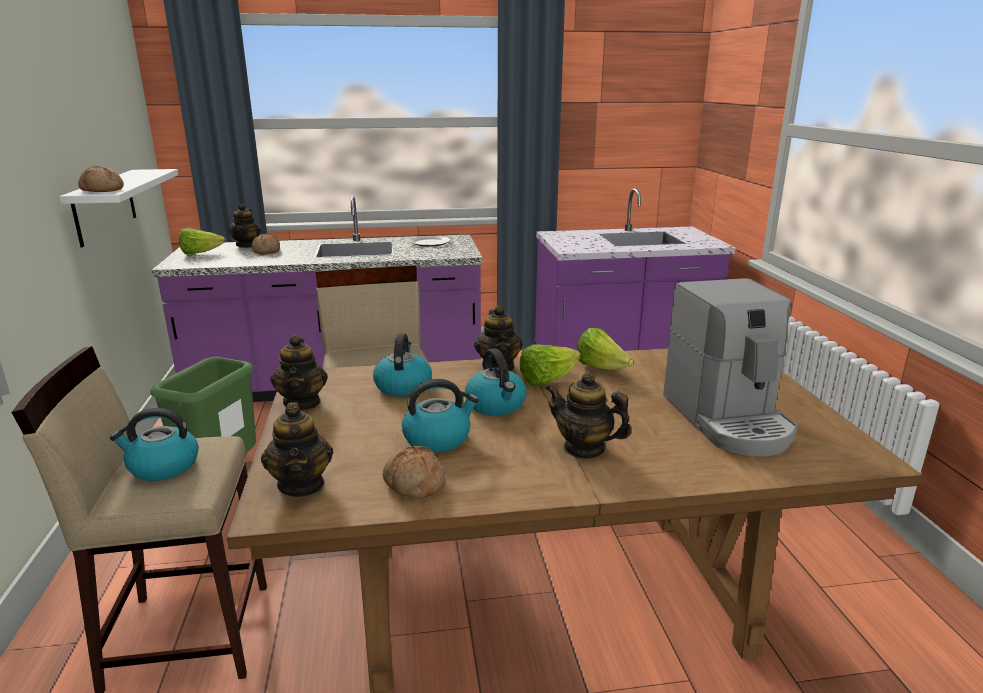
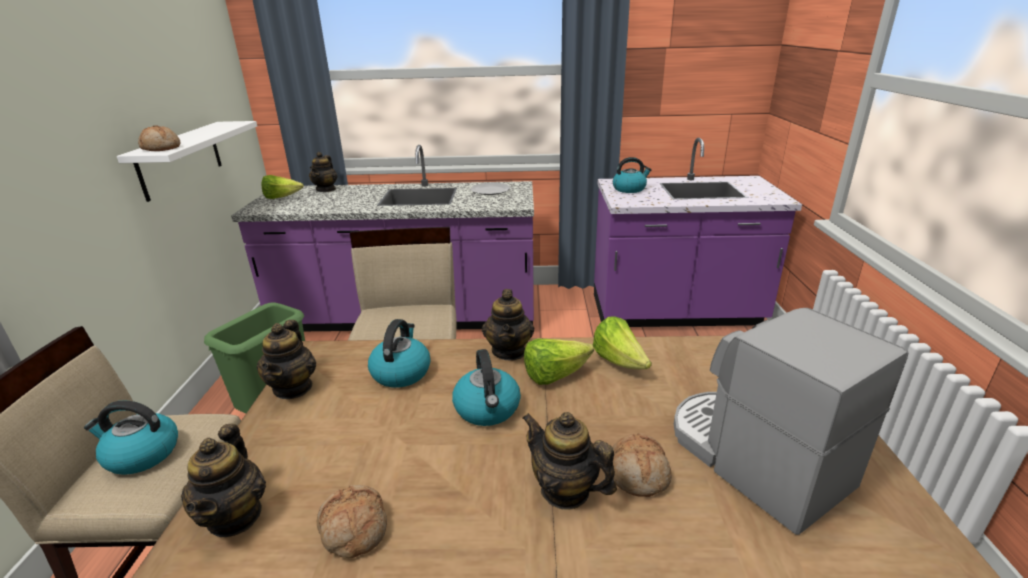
camera: 10 degrees right, 5 degrees up
(267, 251) = (340, 197): bread -> bread (638, 473)
(438, 438) = (407, 456): kettle -> kettle (629, 189)
(728, 419) = (753, 458): coffee machine -> coffee machine turned 150 degrees clockwise

